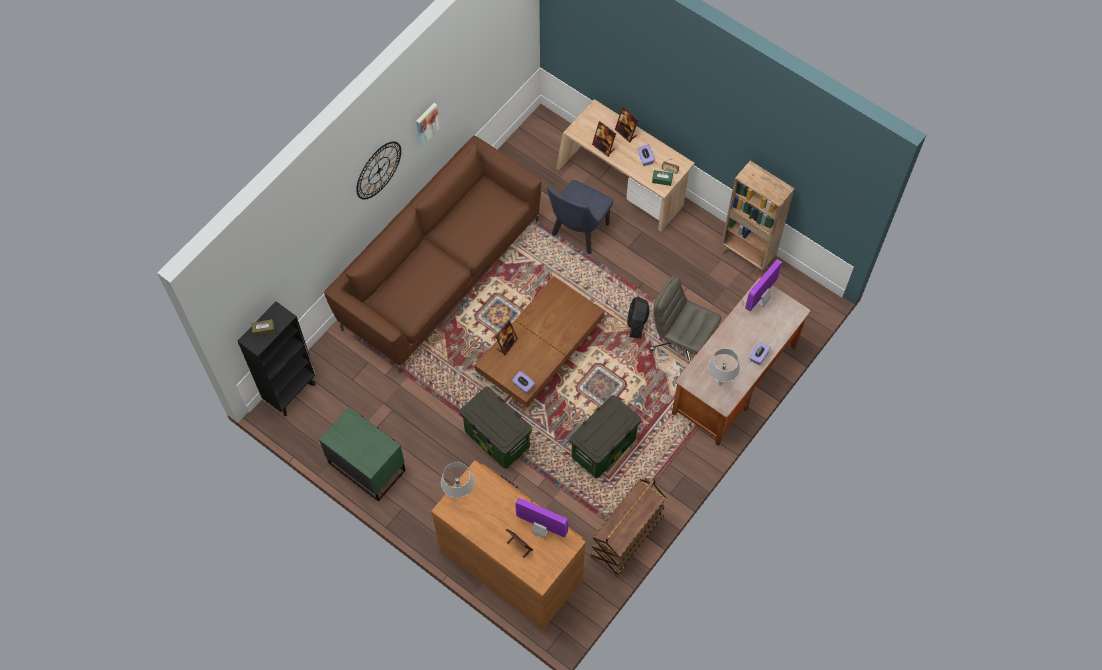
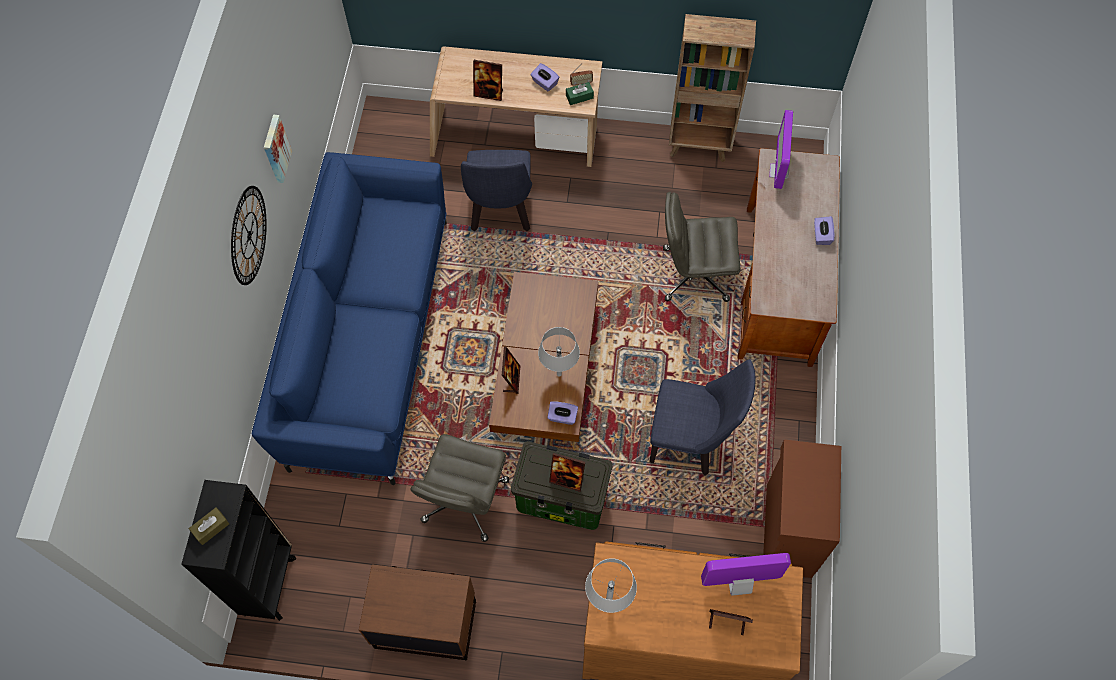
camera: 30 degrees left, 0 degrees up
(367, 466) = (425, 623): green nightstand -> brown nightstand
(436, 407) = (465, 501): none -> grey office chair
(440, 272) = (369, 339): brown sofa -> blue sofa
(603, 449) = (690, 442): storage box -> blue chair
(626, 133) = (503, 66): picture frame -> picture frame (567, 479)
(627, 539) = (787, 531): brown cart -> brown cabinet
(637, 322) = (631, 278): black fan -> none
(720, 383) = (801, 288): grey table lamp -> grey table lamp (559, 374)

